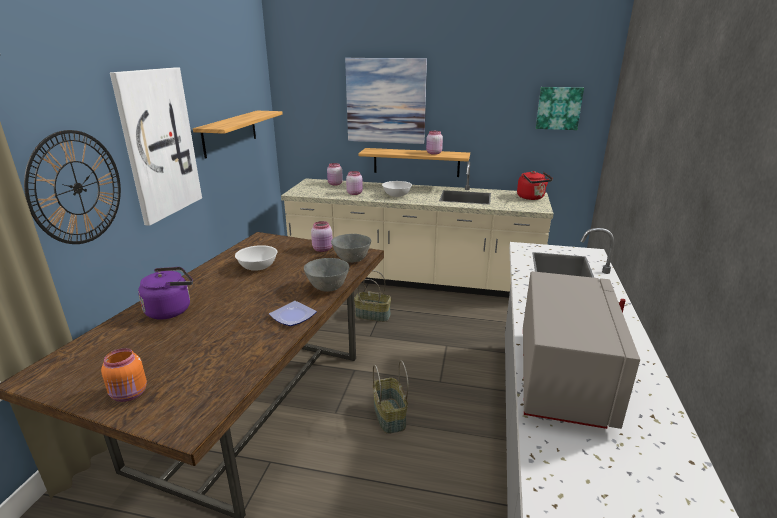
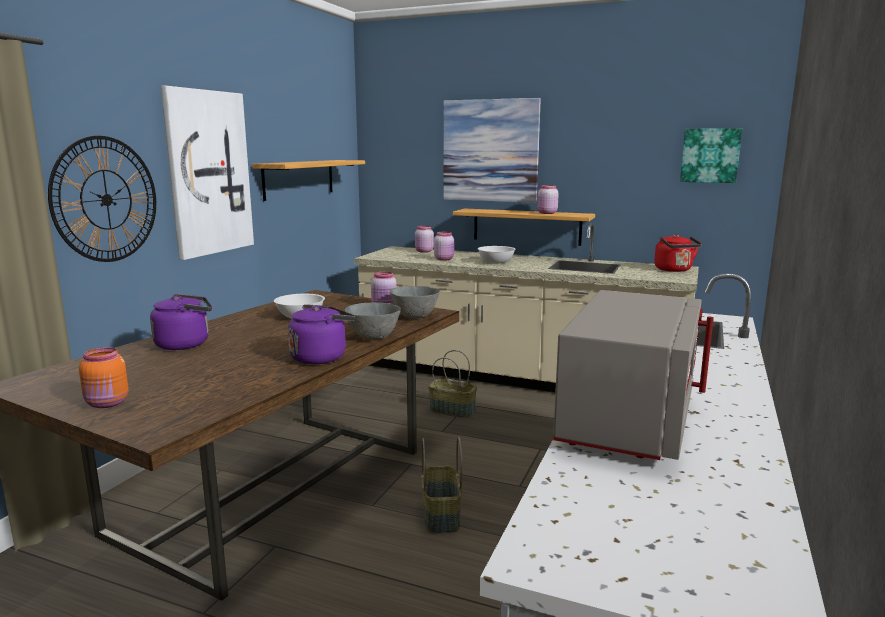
camera: 10 degrees right, 10 degrees down
(294, 316) = (321, 357): plate -> purple kettle

